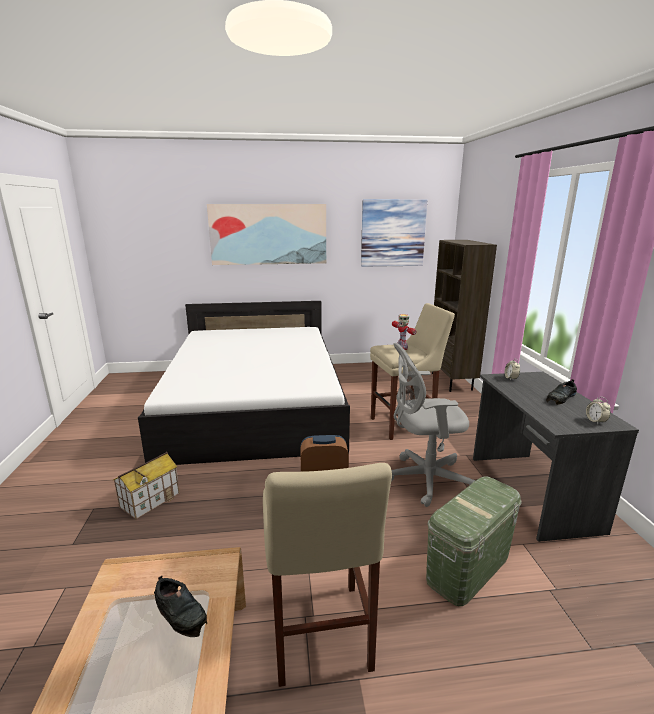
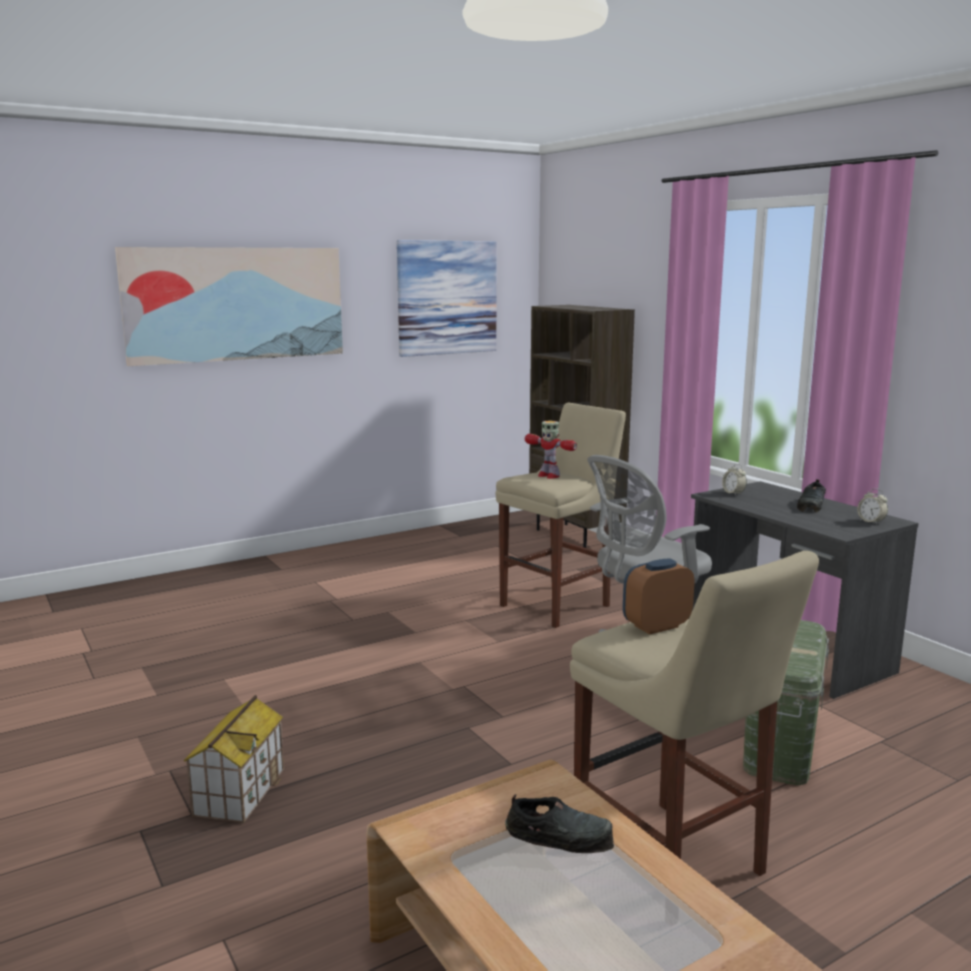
camera: 25 degrees left, 5 degrees down
(254, 403) = (277, 619): white bed -> none

